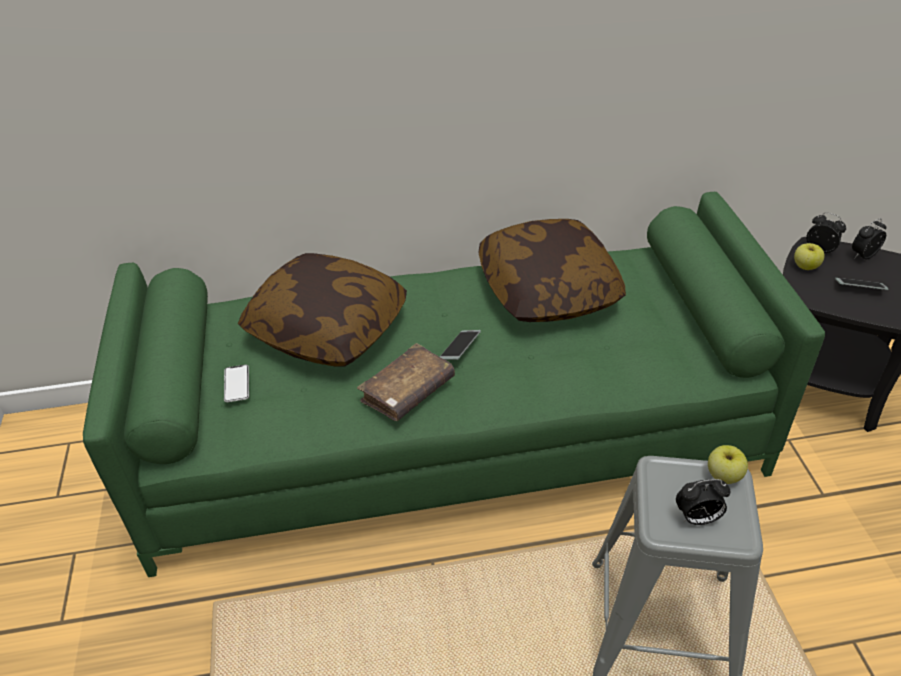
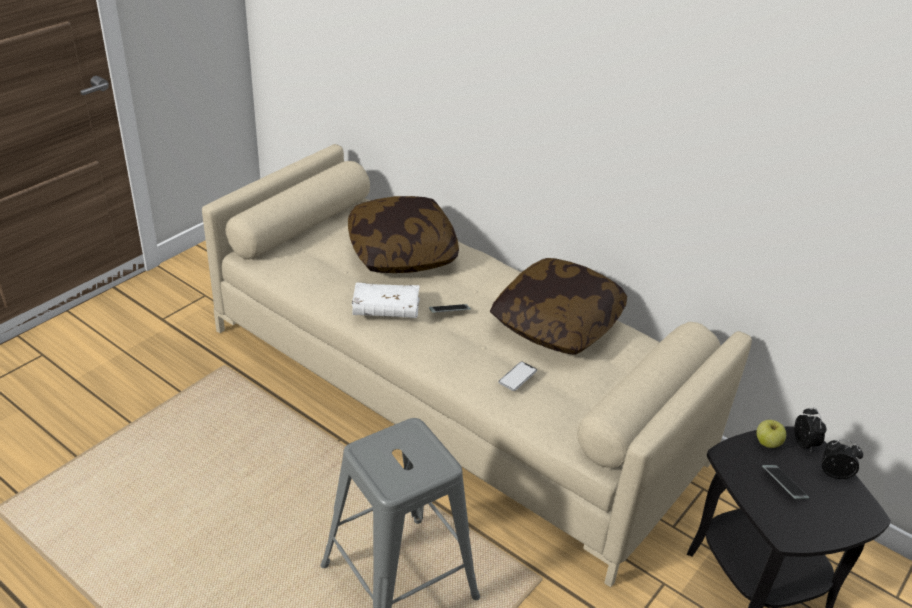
camera: 45 degrees right, 5 degrees down
(236, 384) = (318, 245): phone -> phone (517, 377)
(407, 391) = (385, 309): brown book -> white book
(455, 435) = (451, 393): green sofa -> beige sofa
(697, 518) = (388, 463): alarm clock -> none
(723, 475) = (439, 461): apple -> none

